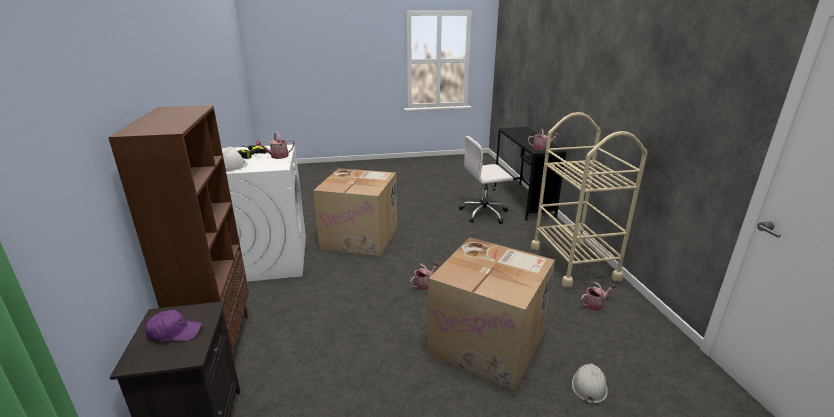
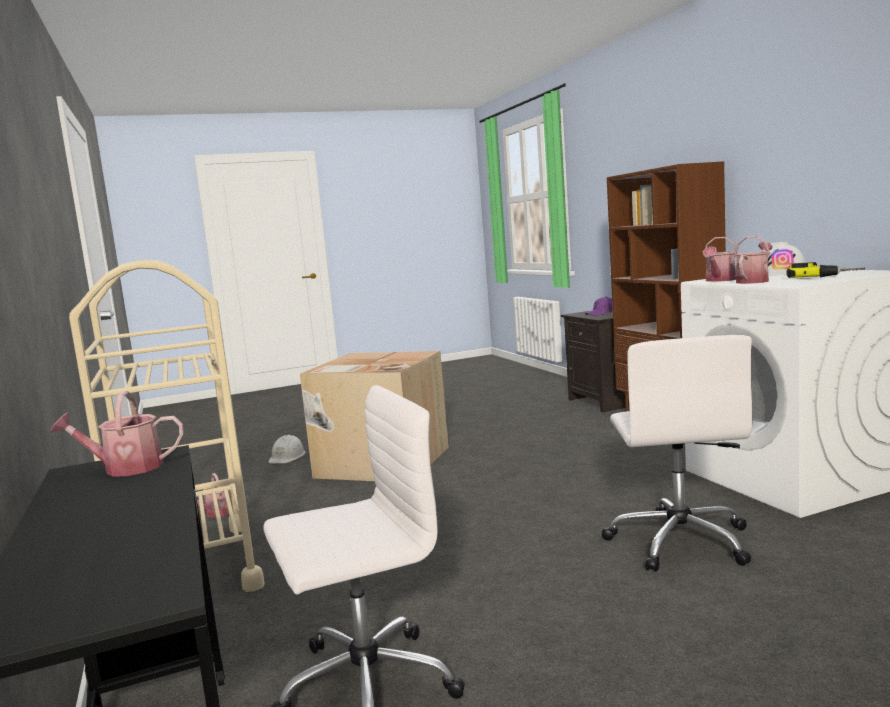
camera: 170 degrees right, 15 degrees down
(361, 237) = (679, 541): cardboard box -> white office chair
(424, 284) = (481, 493): watering can -> watering can (719, 280)

